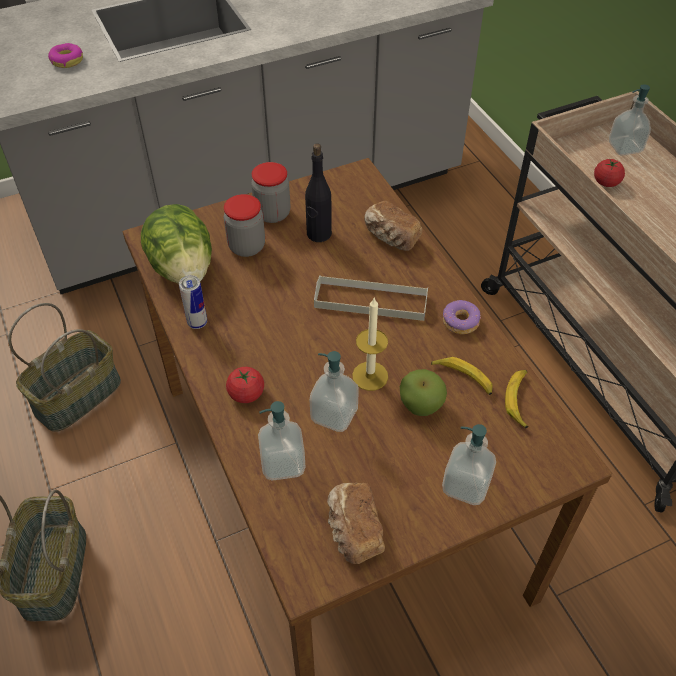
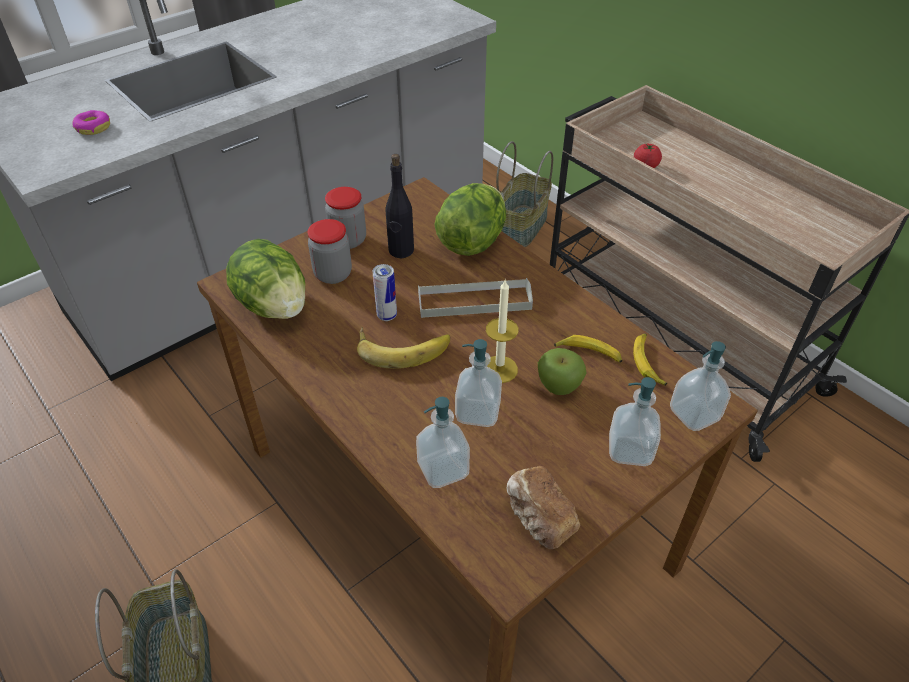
camera: 15 degrees left, 5 degrees down
(77, 395) = (156, 478): basket -> basket (520, 226)
(197, 323) = (306, 354): can -> can (387, 315)
(246, 394) = (381, 411): tomato -> none
(287, 334) = (403, 347): none -> banana
(391, 237) = (472, 242): bread -> lettuce
(460, 322) = (567, 304): donut -> none
(625, 147) = (649, 135): soap dispenser -> soap dispenser (694, 414)

